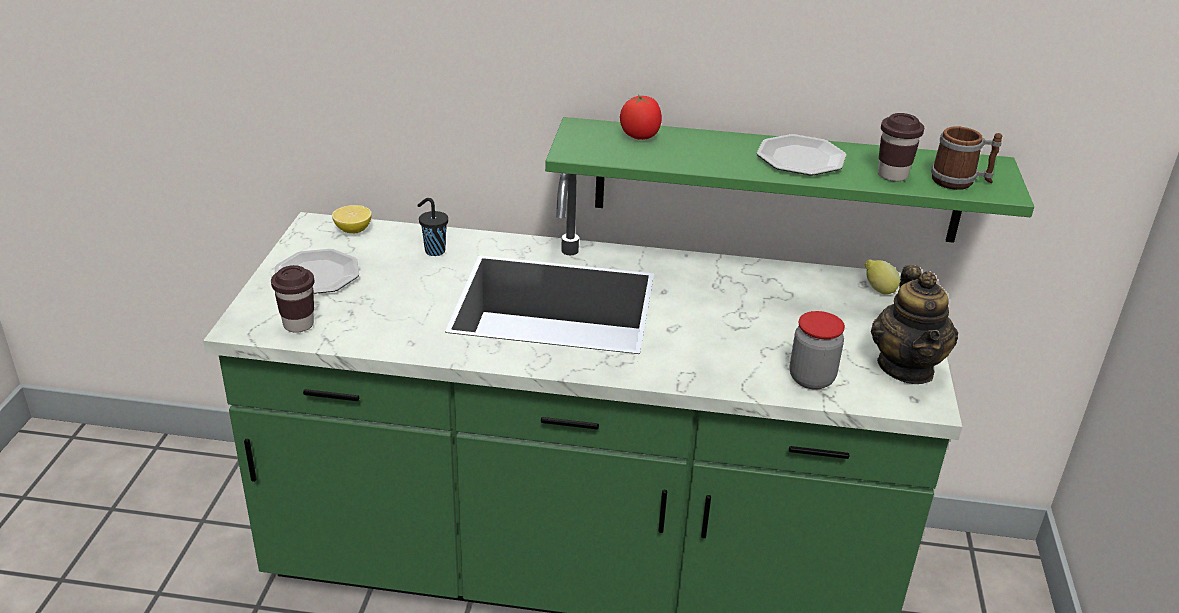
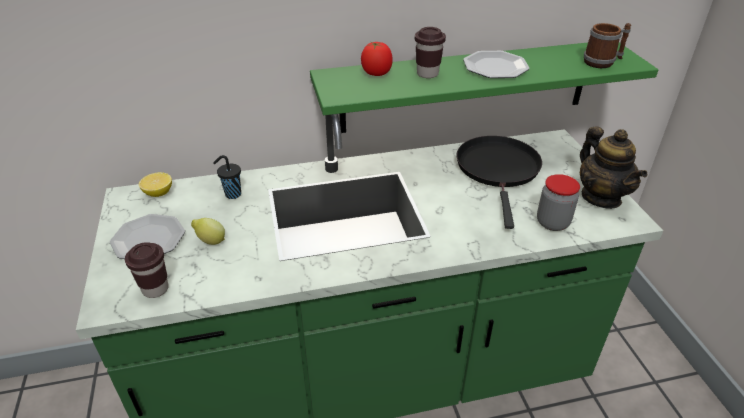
camera: 20 degrees left, 5 degrees up
(788, 302) = (498, 170): none -> black frying pan
(878, 290) = (545, 147): lemon -> lemon (210, 241)
(892, 175) = (560, 66): brown cup -> brown cup (427, 74)

